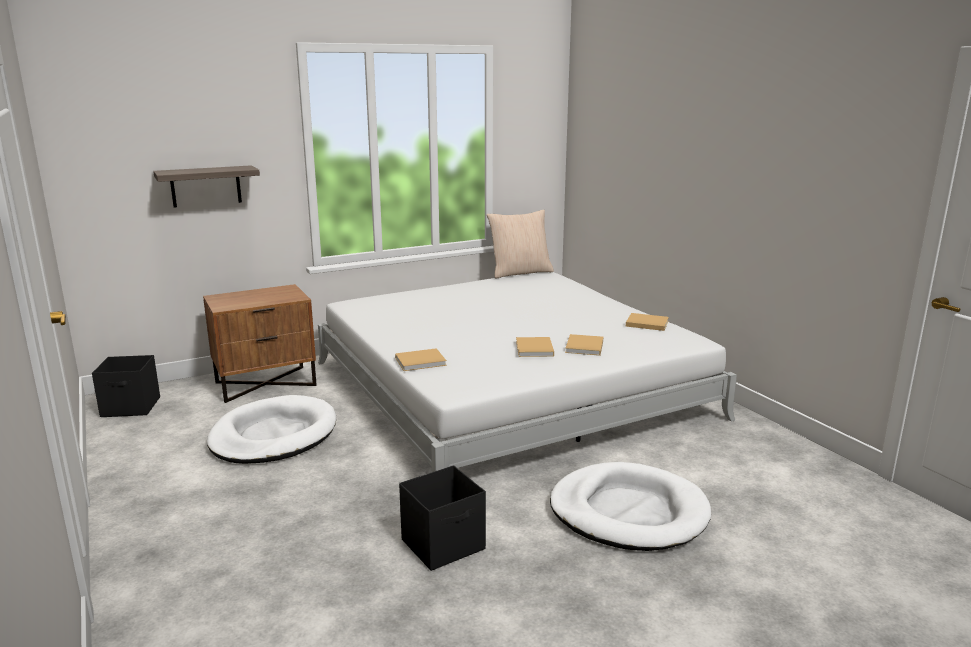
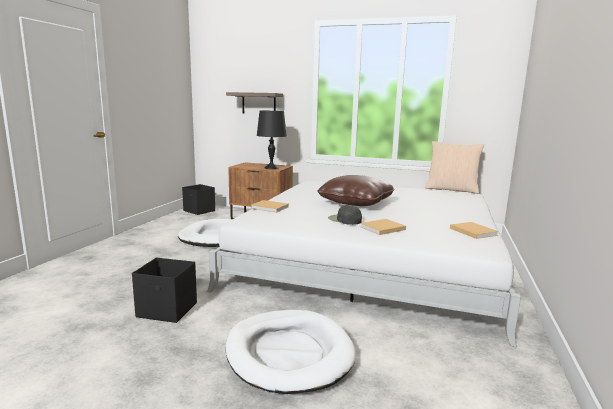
camera: 45 degrees right, 5 degrees down
(283, 296) = (271, 168): none -> black table lamp
(487, 322) = (355, 203): none -> brown pillow
(534, 349) = (344, 220): beige book -> black cap

